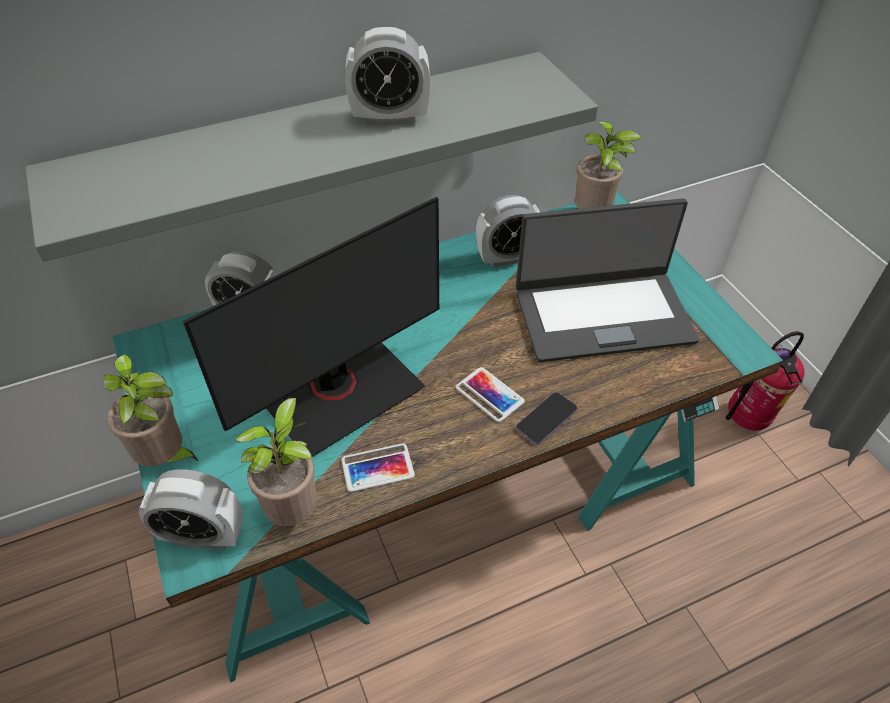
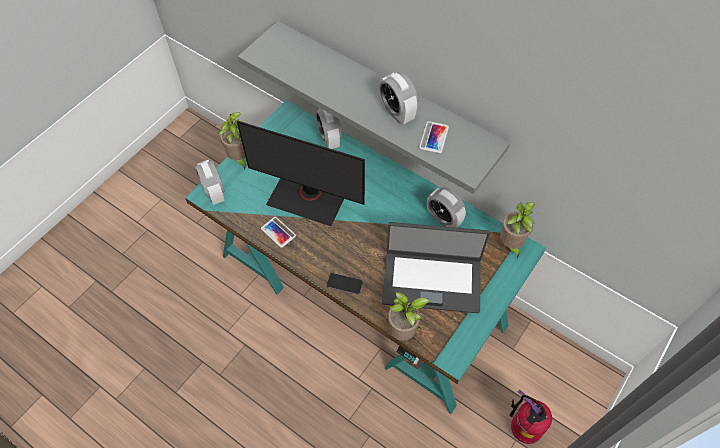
camera: 60 degrees right, 10 degrees up
(296, 510) = (242, 215): potted plant -> potted plant (404, 332)
(489, 394) = (344, 254): phone -> phone (434, 137)
(602, 315) = (431, 280): laptop -> laptop turned 45 degrees counterclockwise

